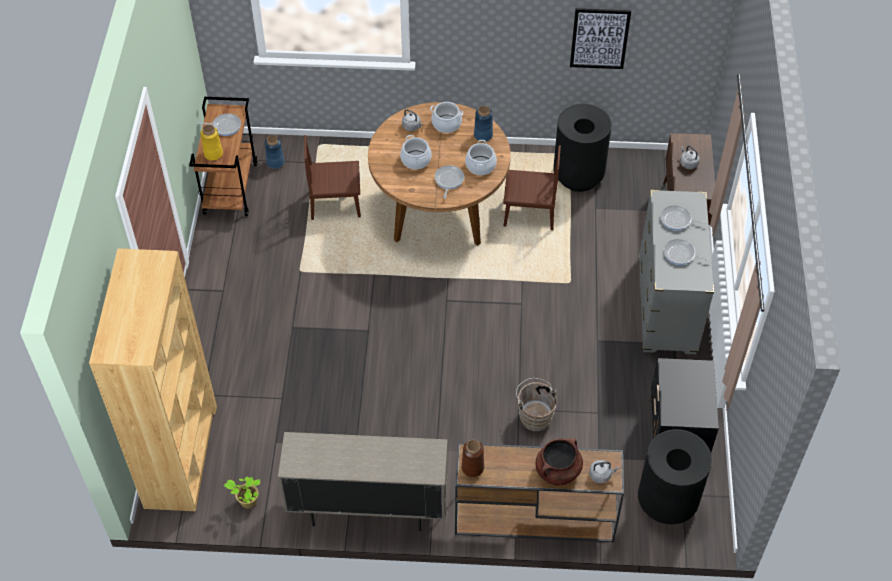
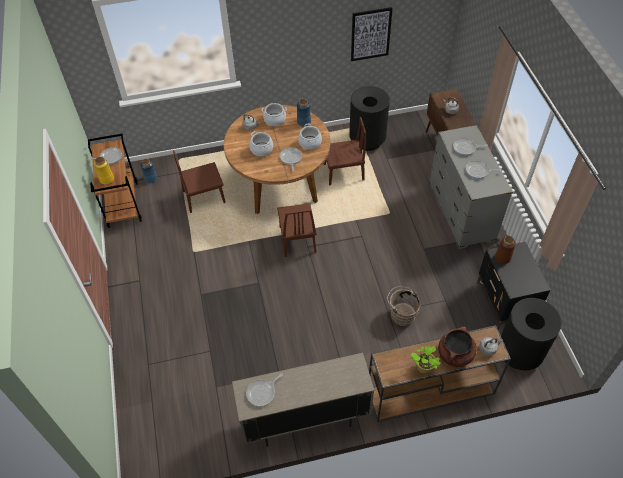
camera: 15 degrees left, 0 degrees up
(181, 455) = (144, 418): brown bookcase -> none
(247, 501) = (208, 441): potted plant -> potted plant (423, 368)
(314, 453) = (262, 392): none -> frying pan
(436, 287) = (297, 239): none -> brown chair
(473, 467) = (390, 369): brown vase -> brown vase (502, 258)

